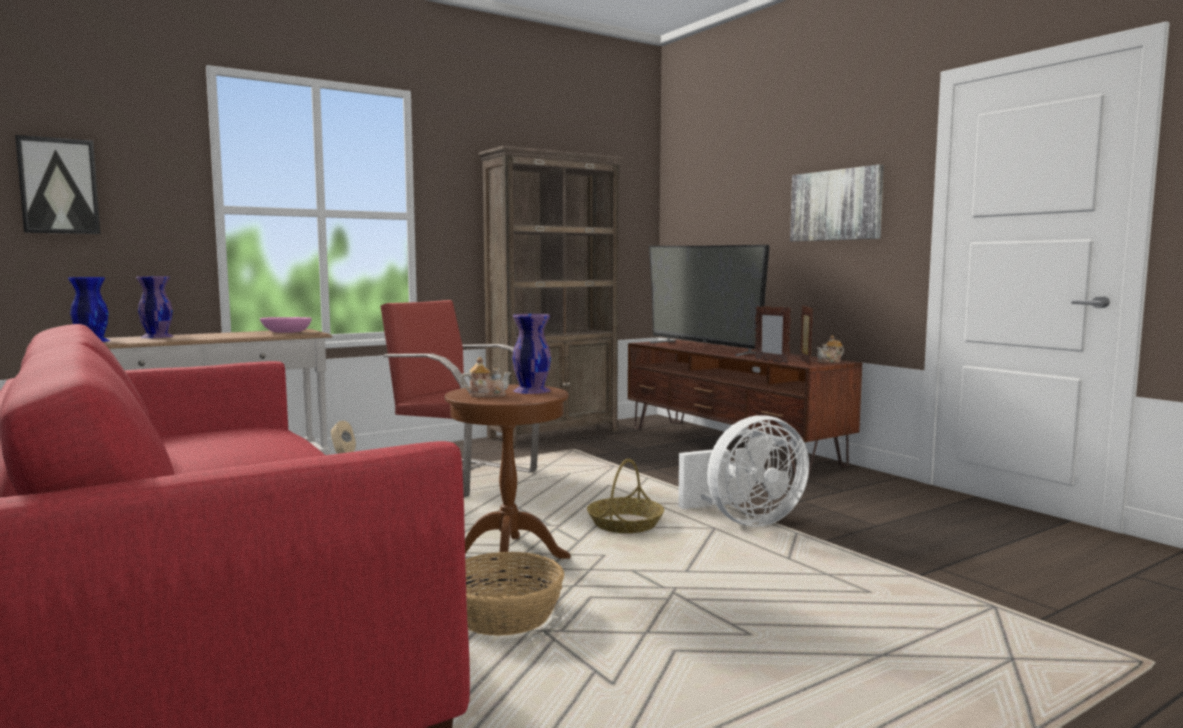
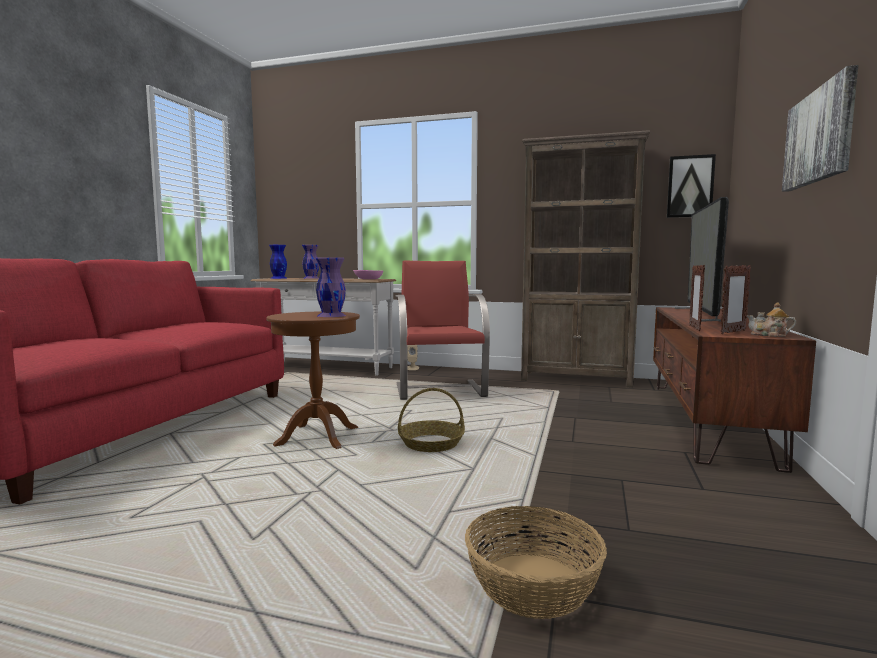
camera: 50 degrees right, 0 degrees up
(59, 186) = (290, 199): picture -> picture (690, 186)
(486, 395) = (299, 314): teapot -> none
(505, 616) = (222, 462): basket -> basket (533, 585)
(745, 521) = (516, 474): white fan -> none

